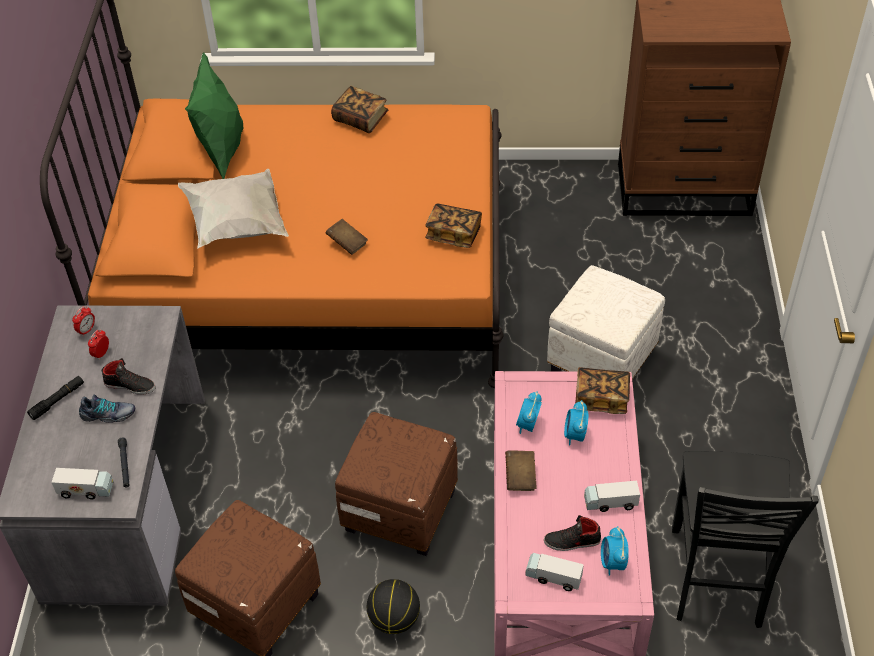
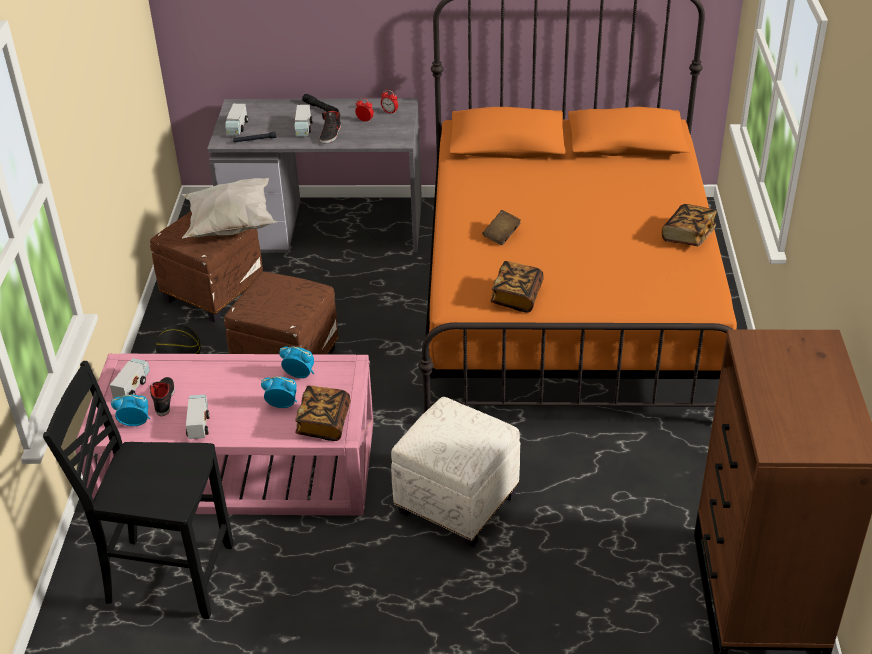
camera: 90 degrees right, 10 degrees down
(108, 415) = (303, 129): shoe -> toy truck
(222, 151) = (623, 162): green pillow -> none
(238, 226) = (523, 177): white pillow -> white pillow (230, 227)
(520, 477) = (240, 368): brown book -> none

